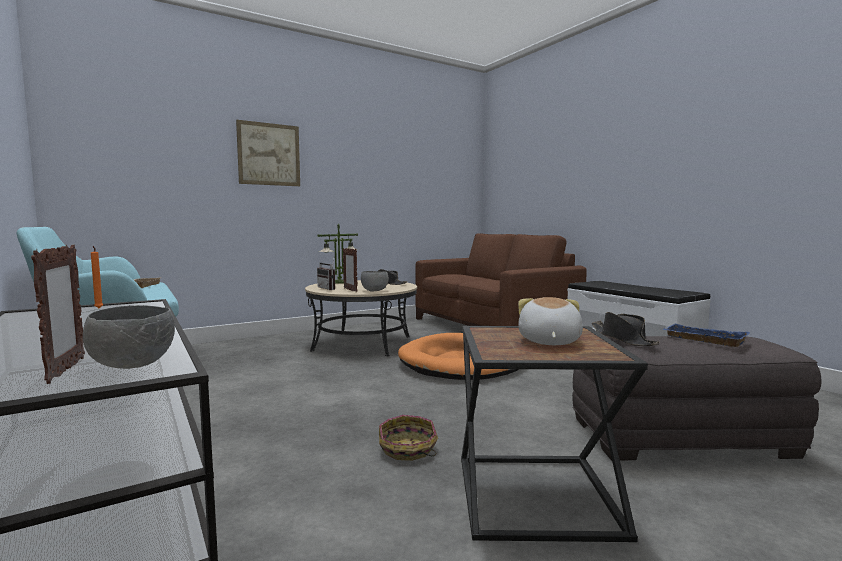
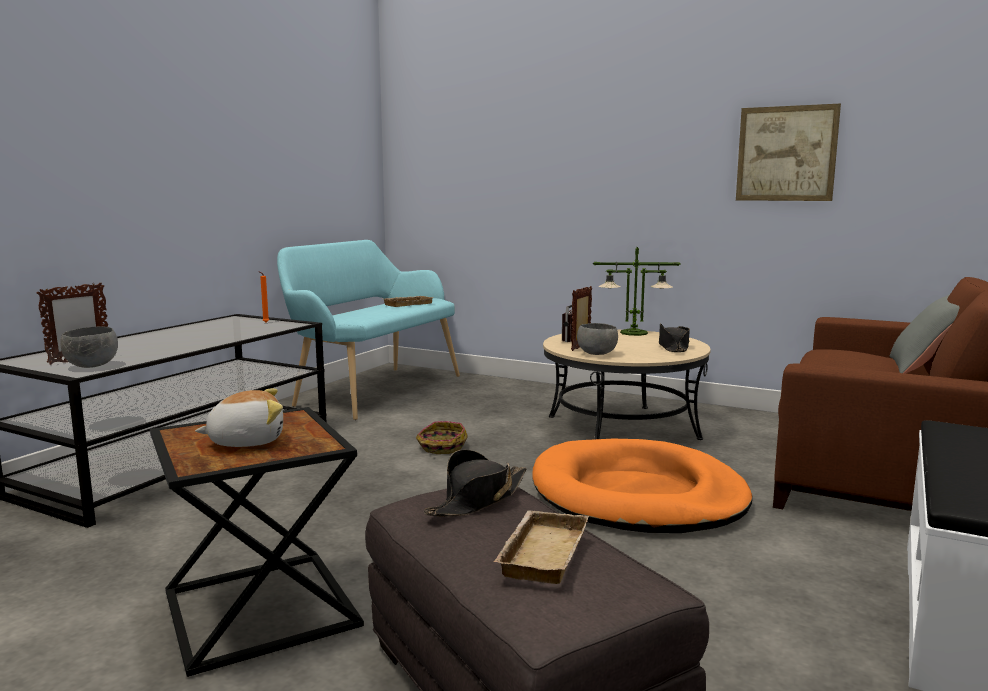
camera: 60 degrees right, 5 degrees up
(269, 154) = (587, 146): picture -> picture (786, 154)
(408, 449) = (323, 529): basket -> basket (441, 447)
(480, 276) = (923, 367): none -> grey pillow
(702, 340) = (540, 552): blue tray -> beige tray

